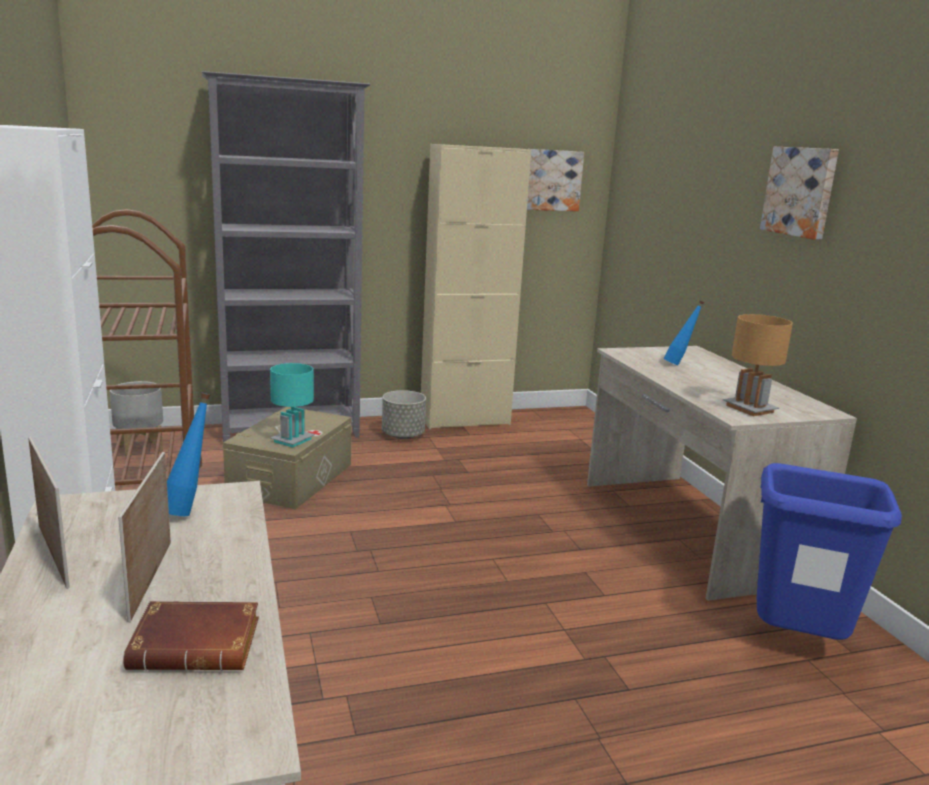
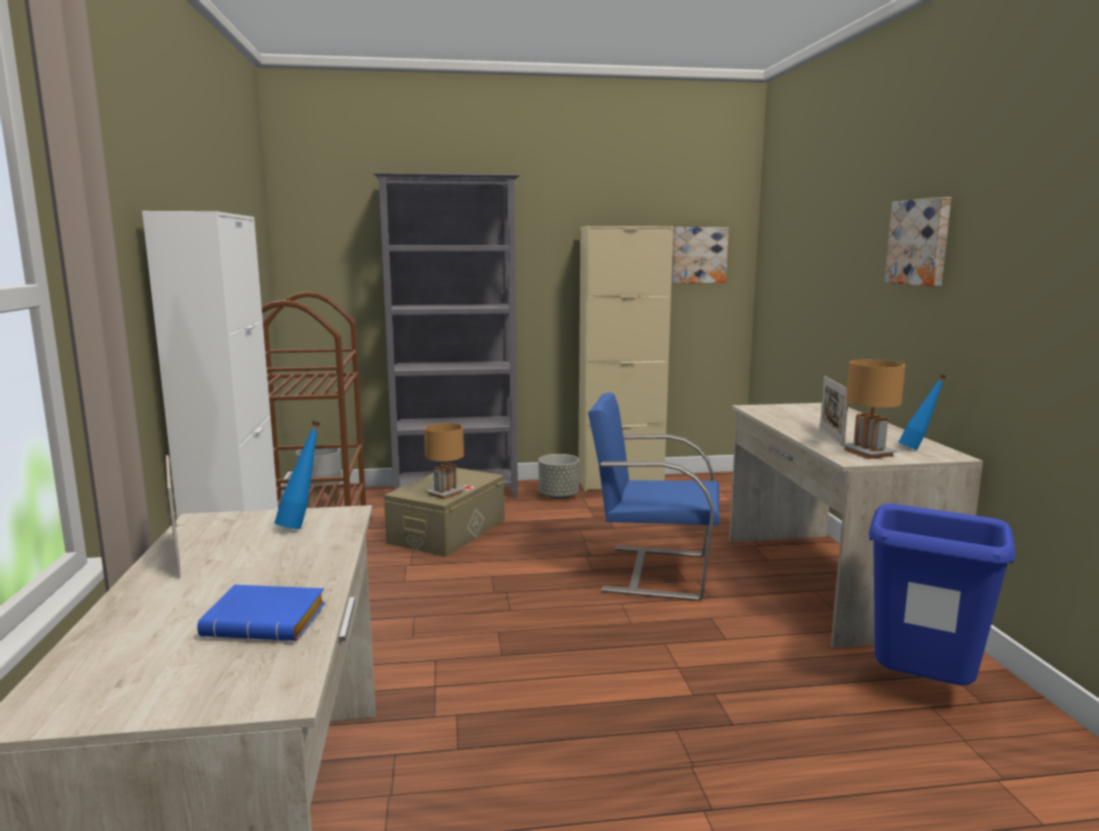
camera: 10 degrees right, 5 degrees down
(151, 579) = (249, 574): picture frame -> picture frame (831, 436)
(200, 645) = (269, 622): brown book -> blue book
(293, 440) = (446, 493): turquoise table lamp -> brown table lamp
(517, 521) = (652, 571): none -> blue chair
(679, 364) = (810, 417): blue bottle -> blue bottle (918, 449)

